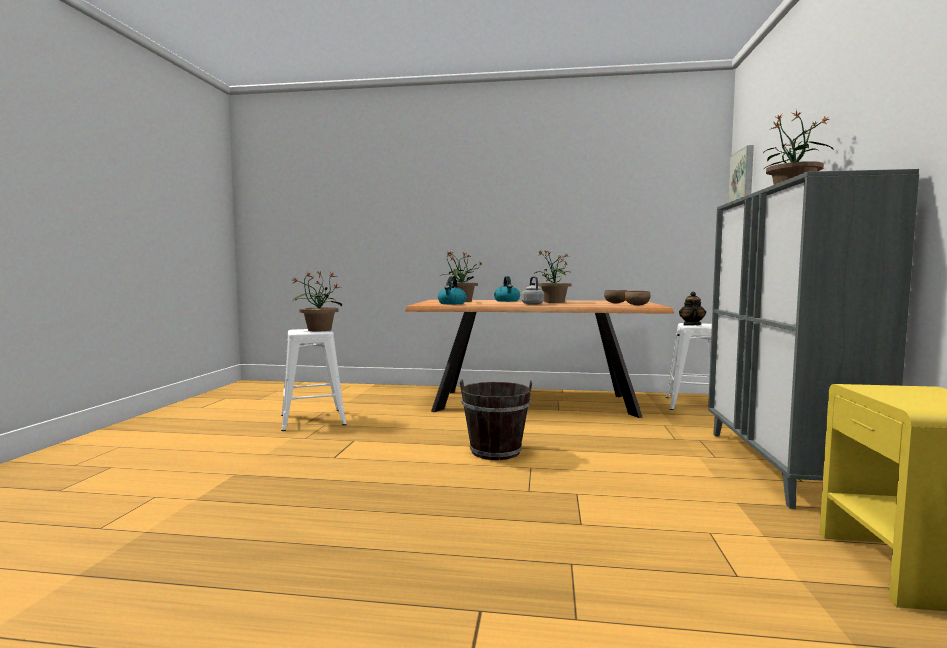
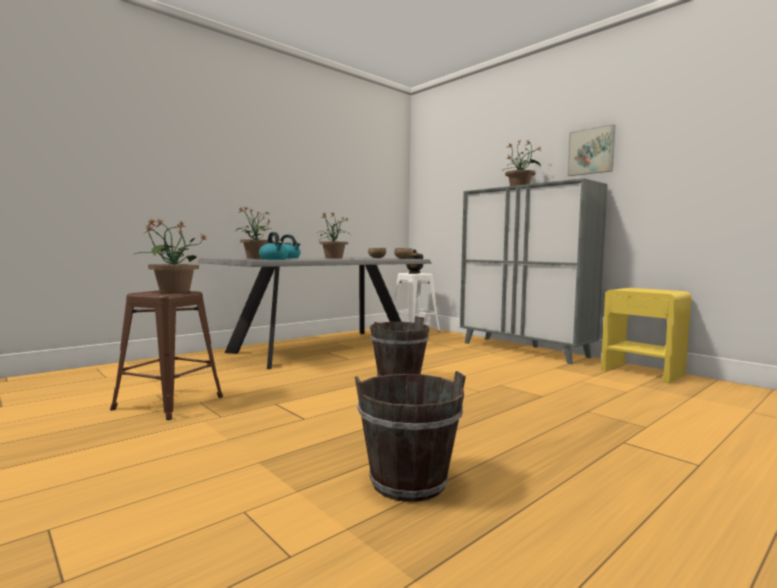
camera: 50 degrees left, 0 degrees up
(241, 527) = (408, 482): none -> brown bucket
(313, 419) = (169, 402): white stool -> brown stool
(532, 304) = (338, 259): grey kettle -> none
(534, 402) = (323, 347): brown dining table -> grey dining table
(743, 175) = (430, 170): picture -> picture (591, 151)

